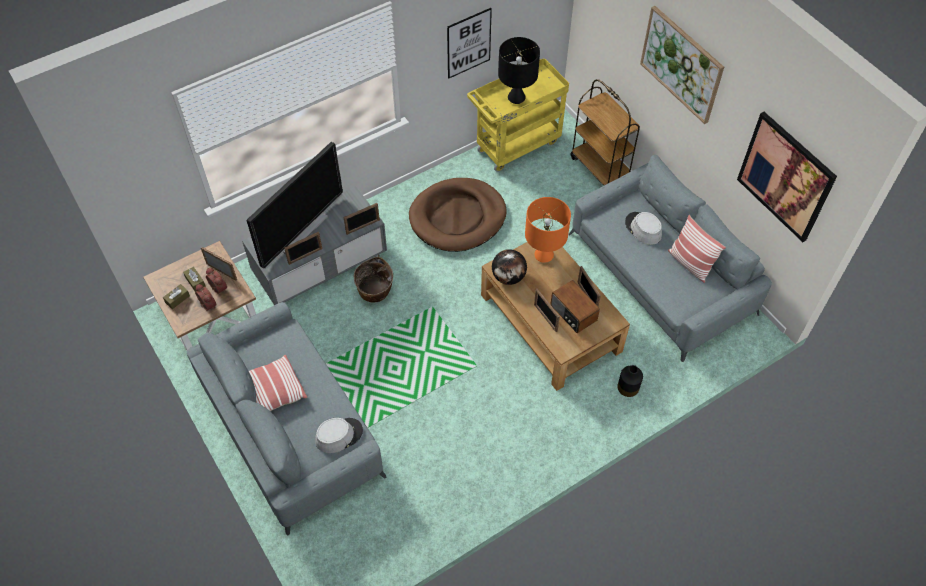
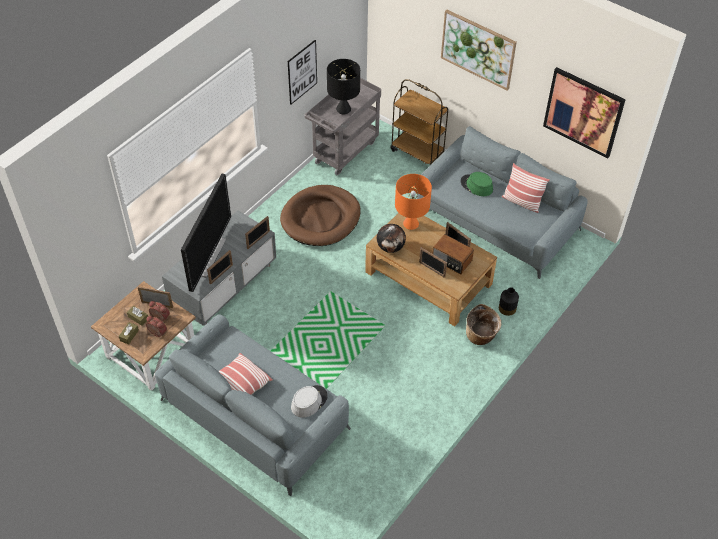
camera: 20 degrees left, 5 degrees down
(375, 293) = (279, 293): basket -> basket (481, 336)
(514, 149) = (343, 154): yellow cart -> grey cart
(643, 229) = (476, 186): grey hat -> green hat

